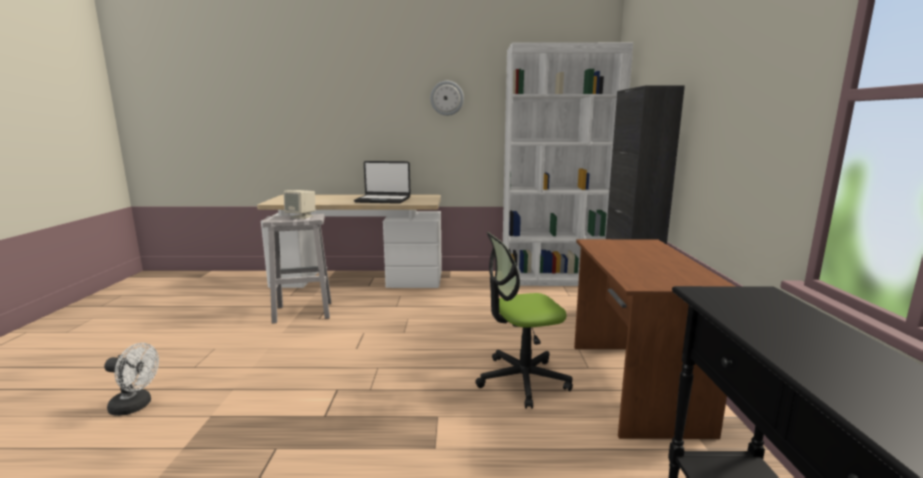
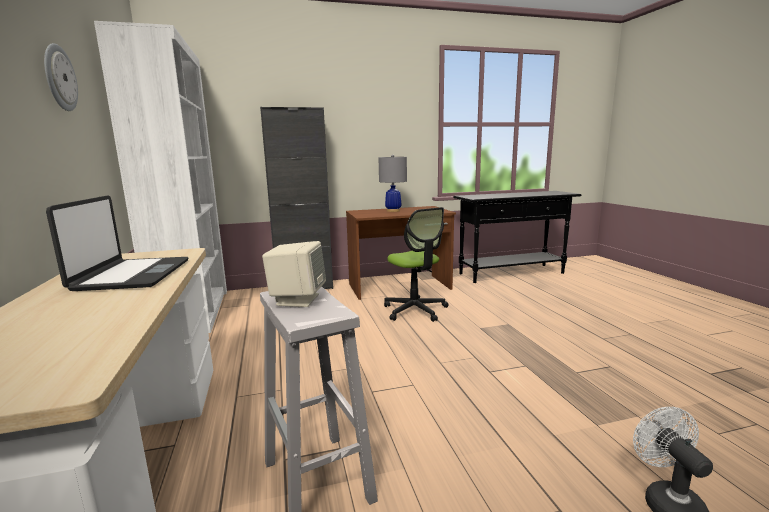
camera: 105 degrees left, 0 degrees up
(651, 258) = (393, 210): none -> grey table lamp

